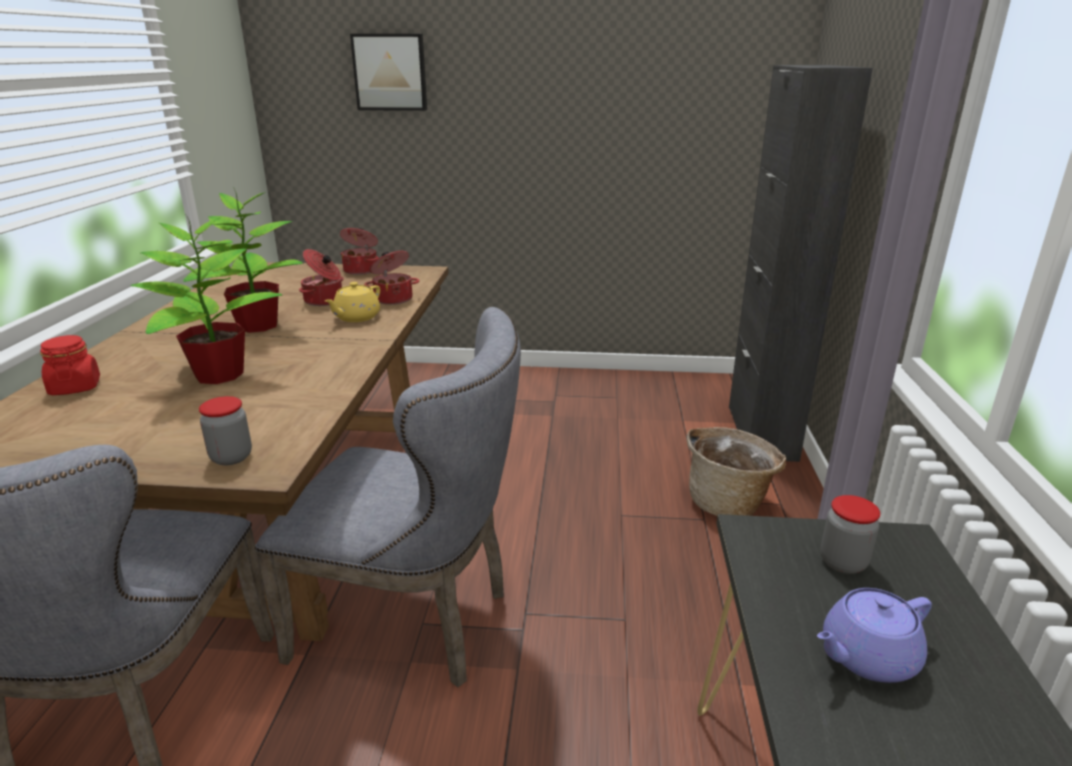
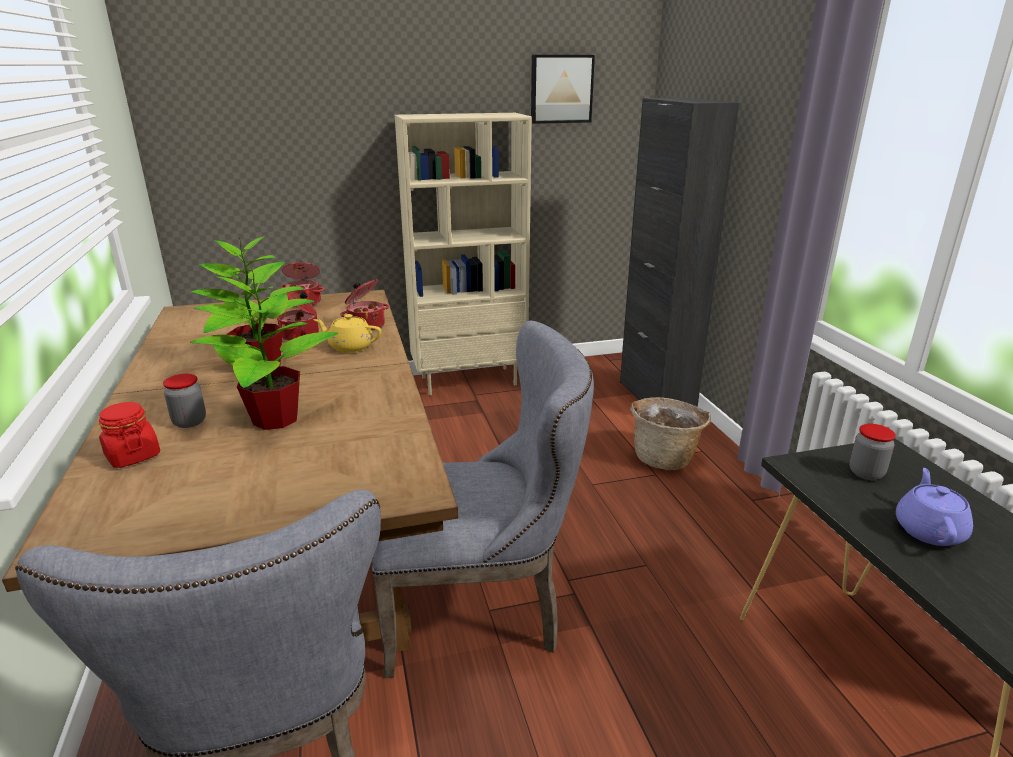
camera: 20 degrees left, 0 degrees up
(231, 457) = (375, 489): jar -> jar (189, 422)
(356, 317) = (350, 347): yellow teapot -> yellow teapot turned 90 degrees clockwise
(390, 72) = (287, 107): picture -> picture (561, 89)
(560, 379) = (469, 380): none -> beige bookcase
(866, 656) = (928, 530): purple teapot -> purple teapot turned 150 degrees clockwise

